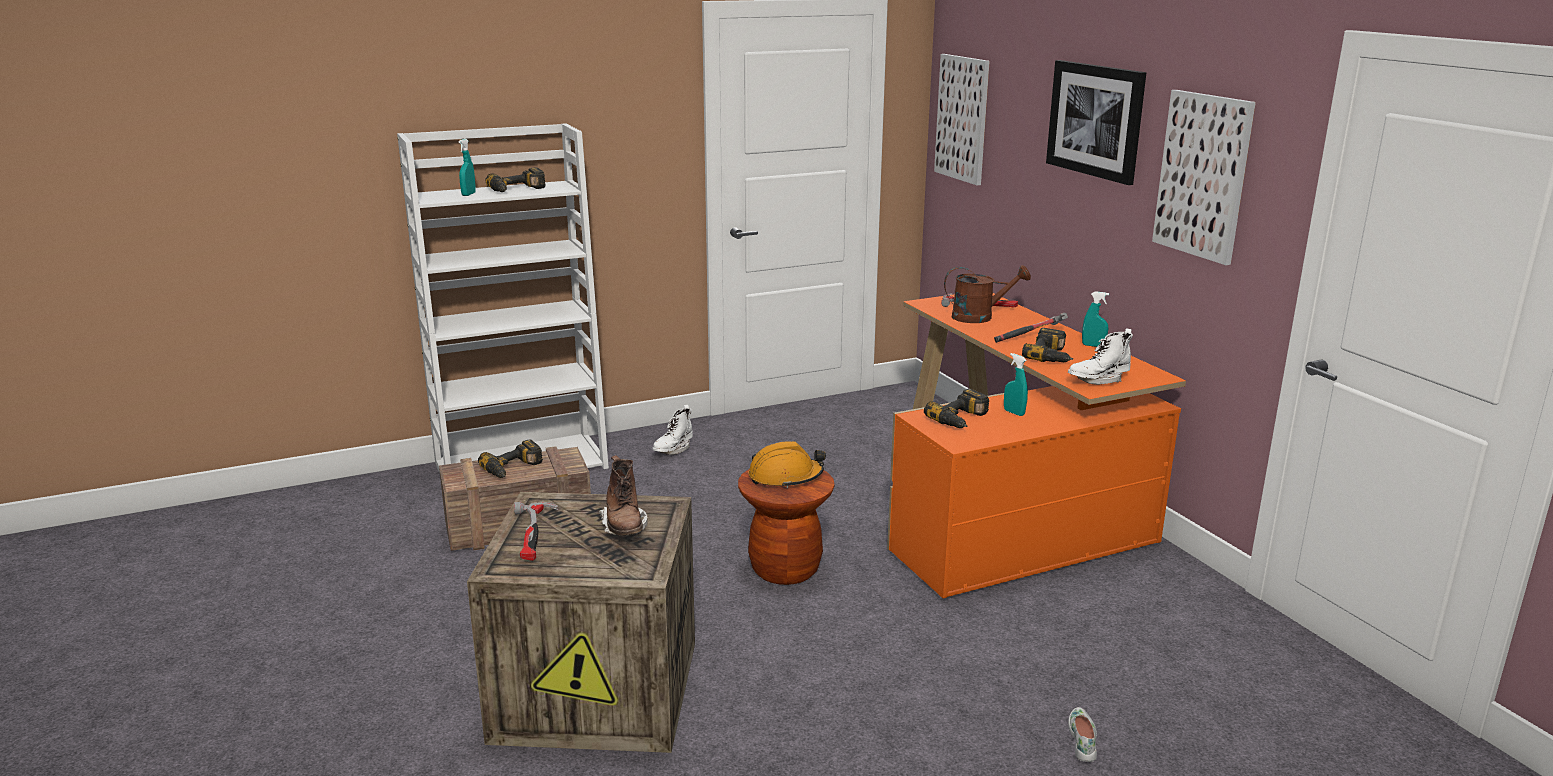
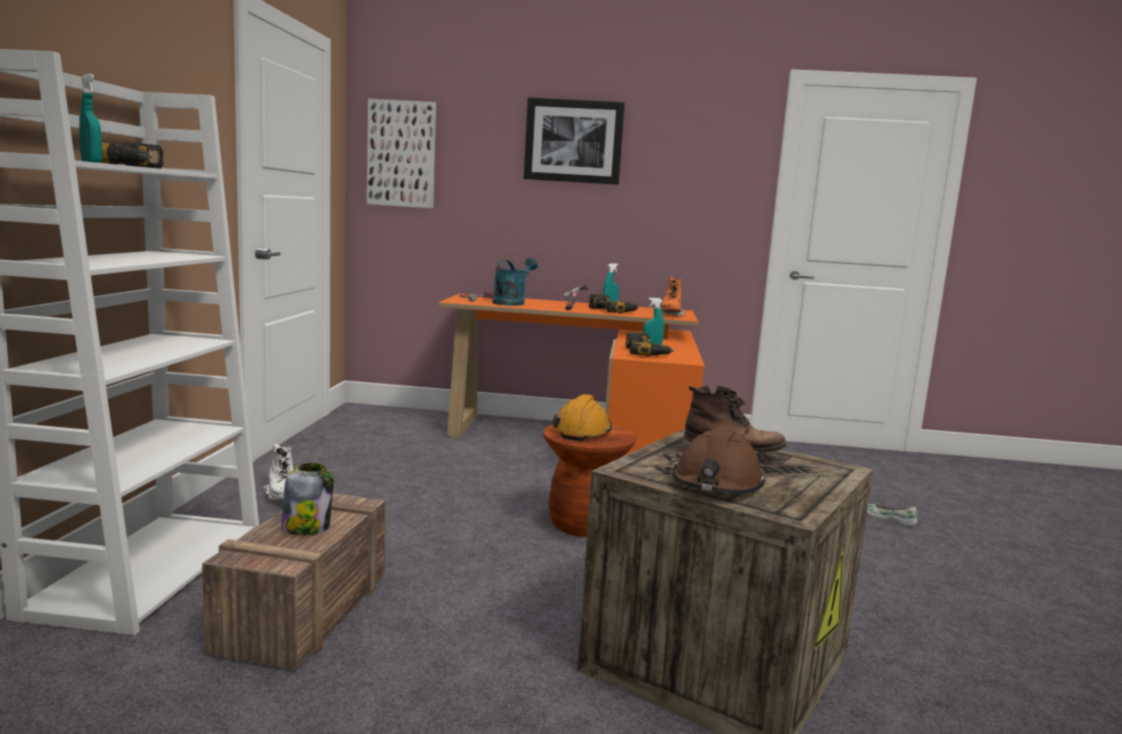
camera: 60 degrees left, 10 degrees down
(514, 469) = (307, 527): power drill -> jar
(534, 535) = (717, 485): hammer -> brown hard hat
(979, 317) = (511, 303): brown watering can -> turquoise watering can
(1098, 380) = (670, 315): white boot -> orange boot
(1203, 175) = (685, 170): picture -> none

